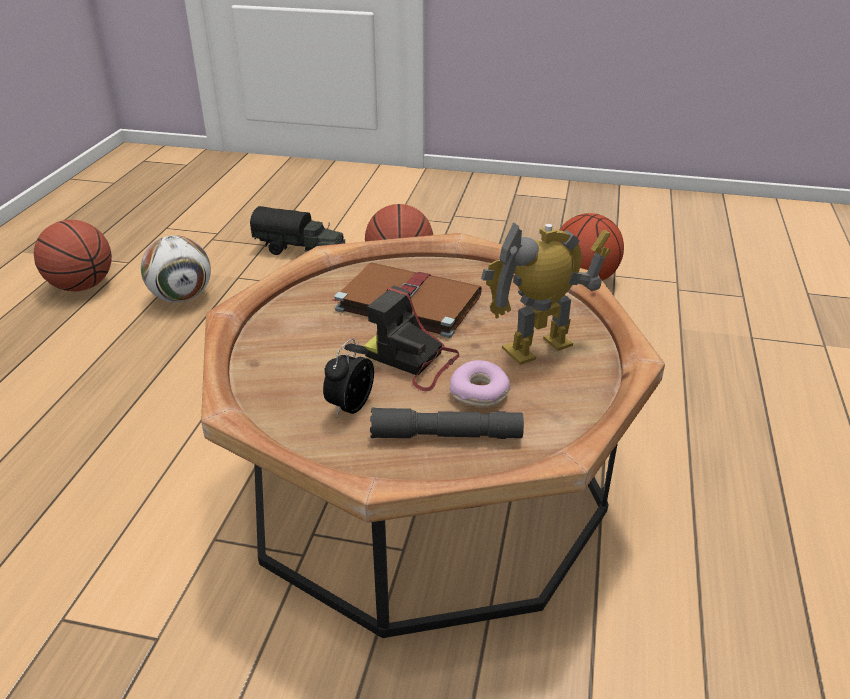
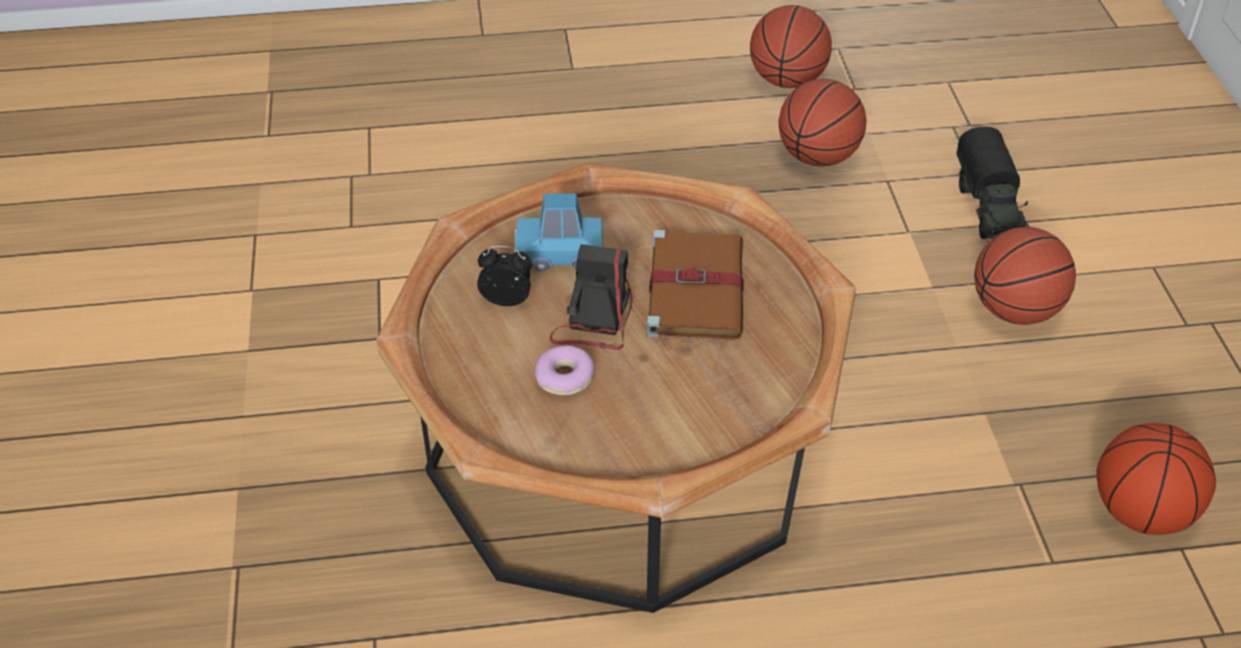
camera: 70 degrees right, 10 degrees up
(182, 297) = (817, 157): football -> basketball
(308, 362) = (558, 253): none -> blue toy car
(446, 435) = (493, 370): grey flashlight -> none
(538, 348) = (662, 405): toy robot -> none

